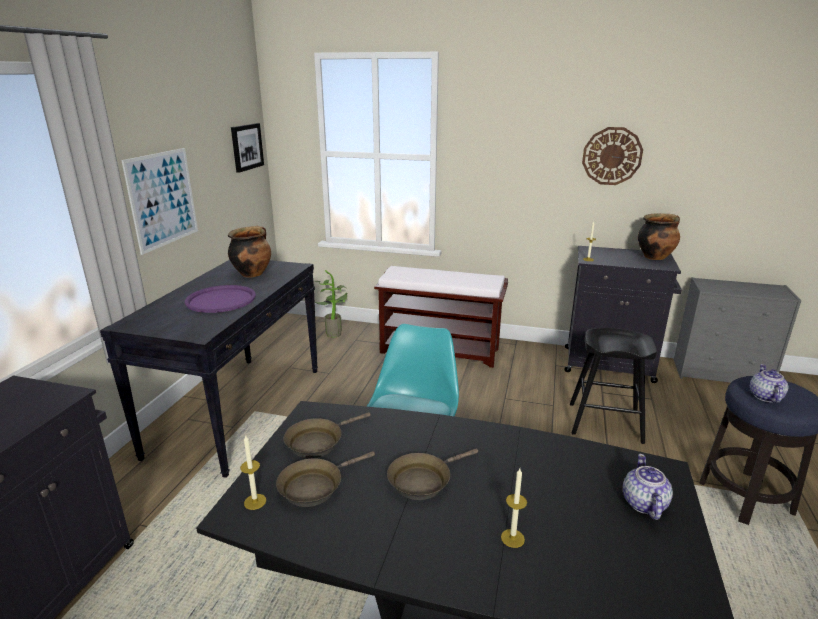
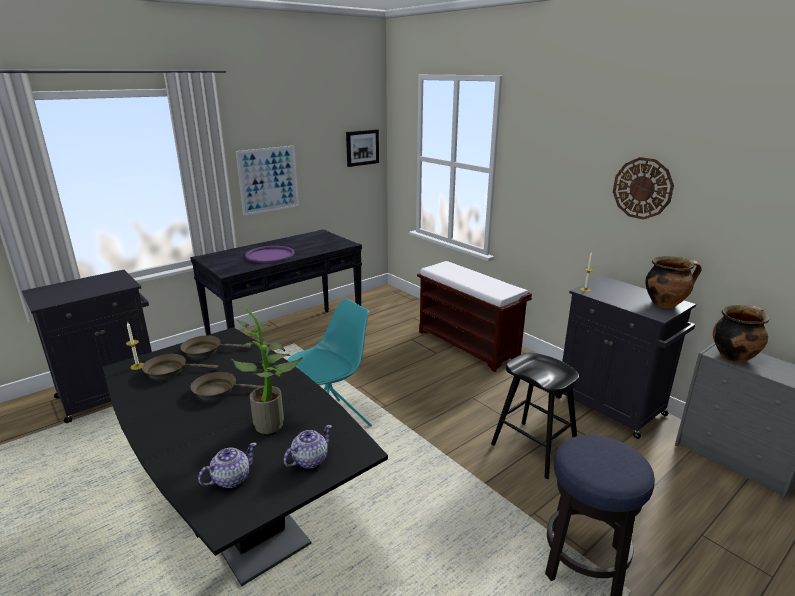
camera: 35 degrees right, 0 degrees up
(252, 273) = (314, 242): cooking pot -> cooking pot (733, 356)
(334, 333) = (404, 308): potted plant -> potted plant (273, 423)
(512, 538) = (209, 437): candle -> none
(765, 397) = (583, 456): teapot -> teapot (230, 479)

